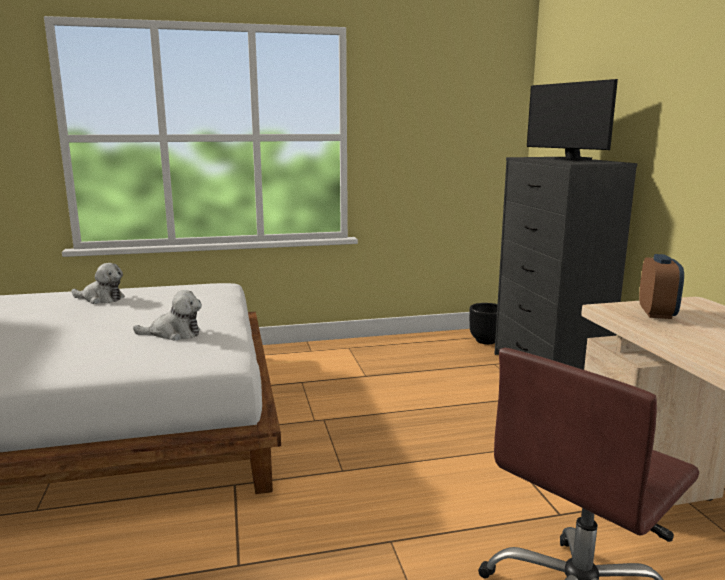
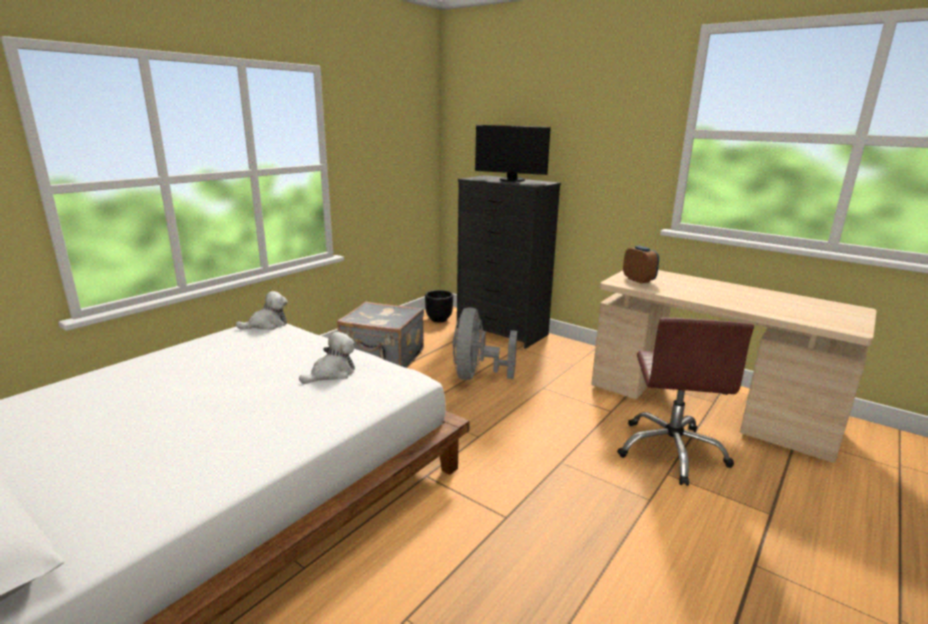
camera: 40 degrees left, 5 degrees up
(101, 299) = (174, 364): plush toy -> plush toy (267, 325)
(368, 362) = (383, 358): none -> grey suitcase
(440, 409) = (477, 375): none -> grey fan

